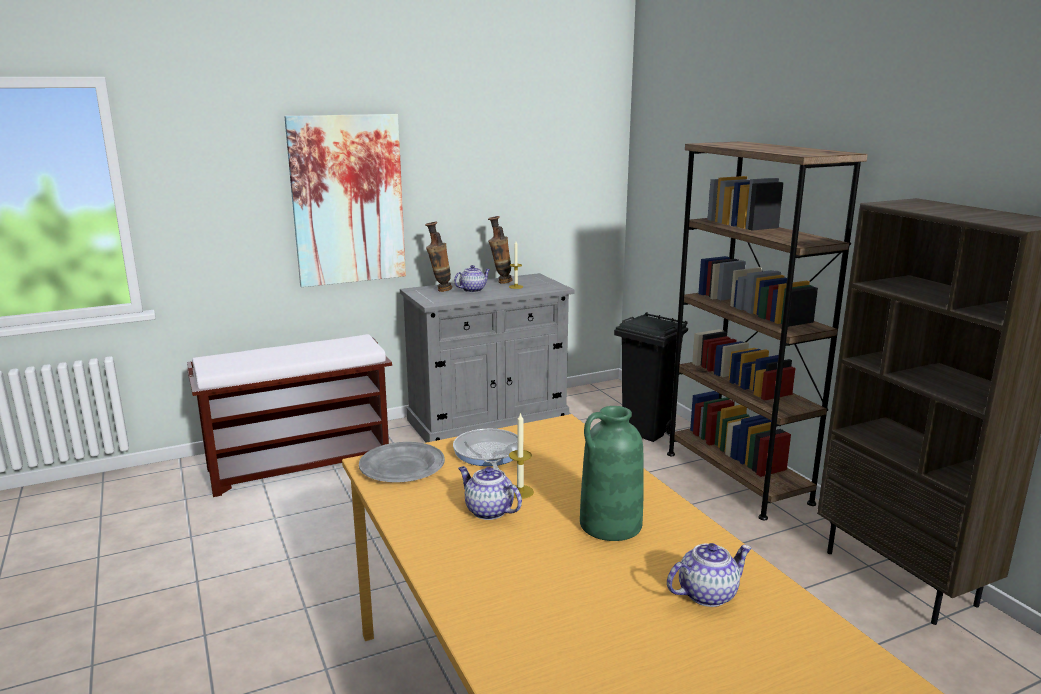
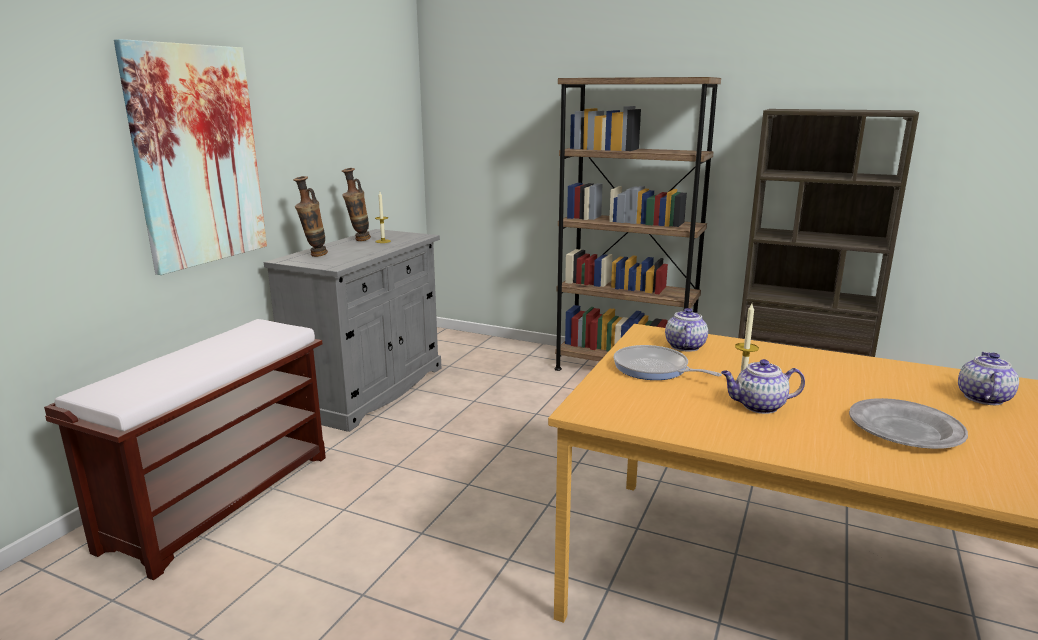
camera: 40 degrees left, 0 degrees up
(401, 467) = (617, 403): grey plate -> grey plate (905, 430)
(473, 290) = (348, 250): teapot -> teapot (684, 346)
(610, 525) = (843, 383): green vase -> none
(647, 432) = (516, 358): black trash can -> none

